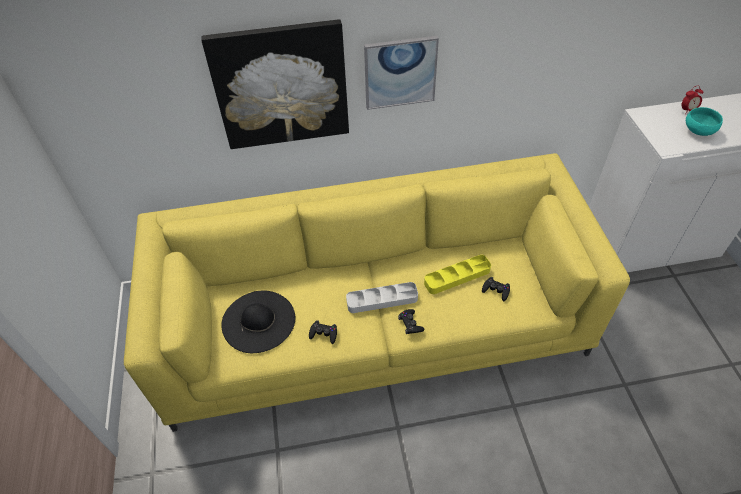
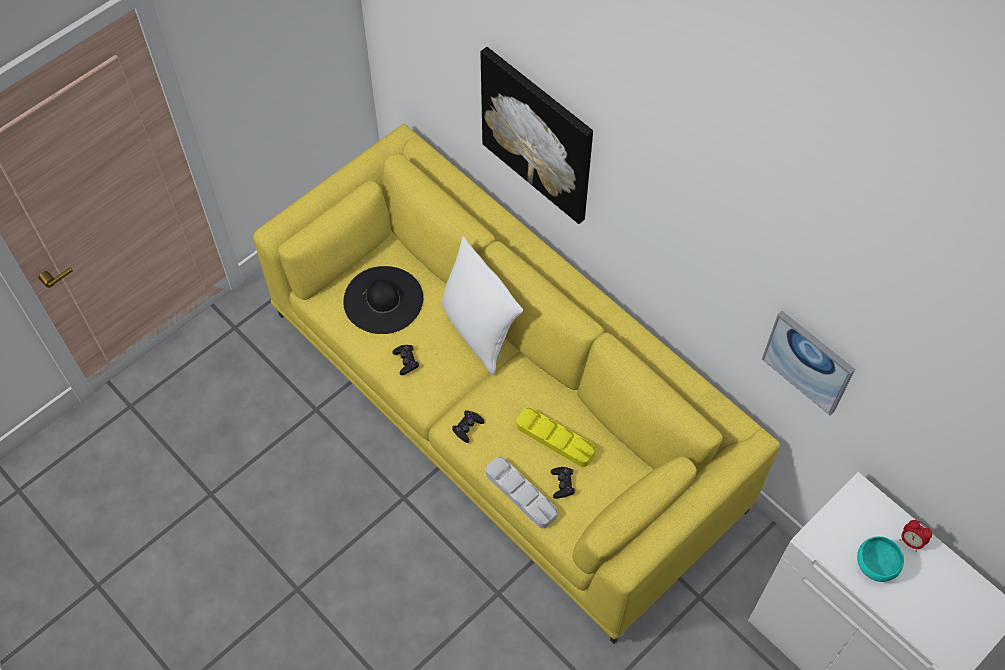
camera: 55 degrees right, 10 degrees up
(336, 276) = (479, 331): none -> white pillow
(382, 300) = (478, 387): grey tray -> grey tray (521, 494)
(400, 72) = (638, 217): picture -> picture (808, 362)

